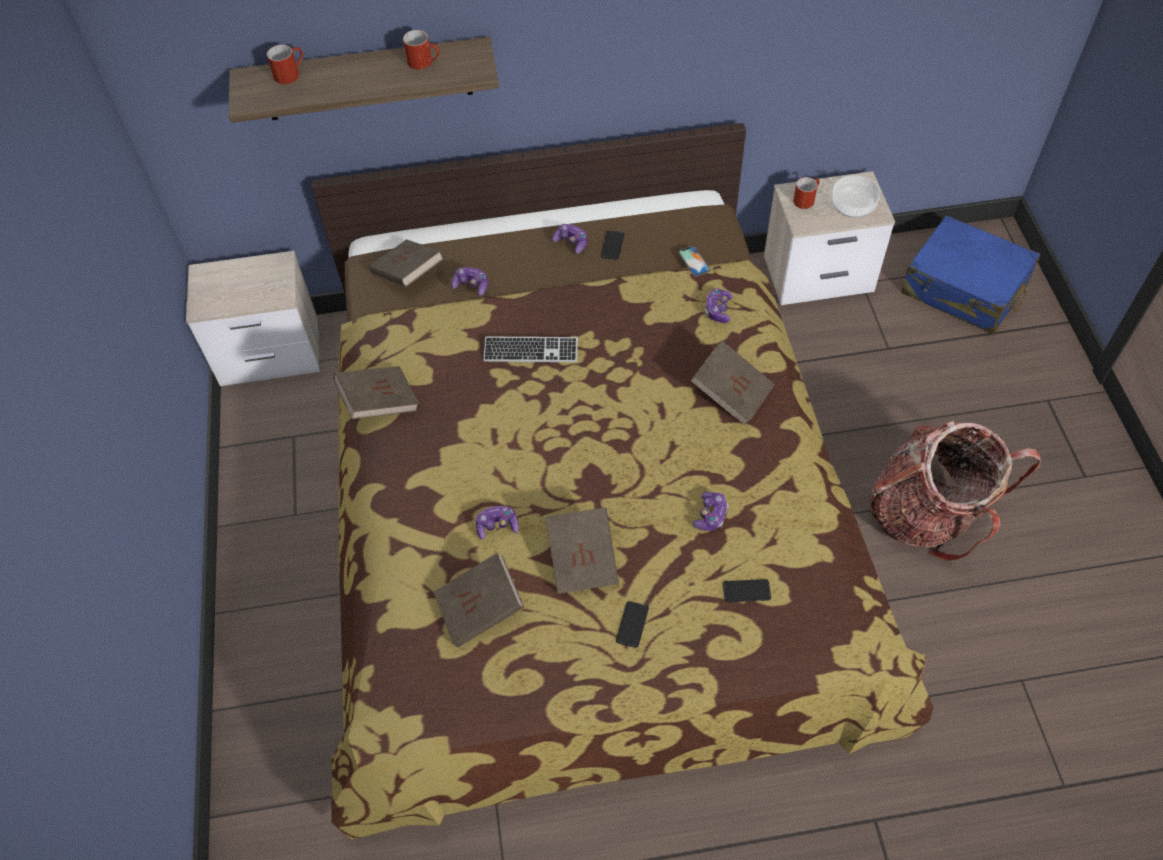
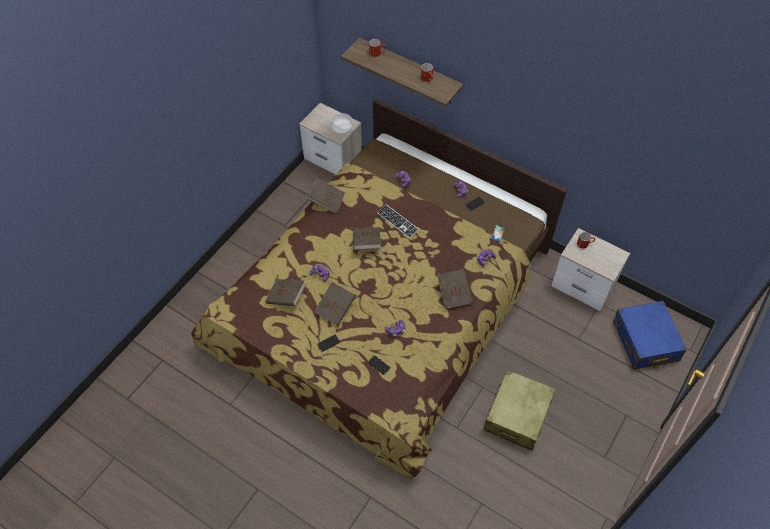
camera: 40 degrees right, 0 degrees up
(408, 274) = (386, 160): brown book -> brown book (367, 243)
(853, 206) = (602, 261): bowl -> bowl (341, 128)
(928, 514) = (517, 415): backpack -> beige suitcase

